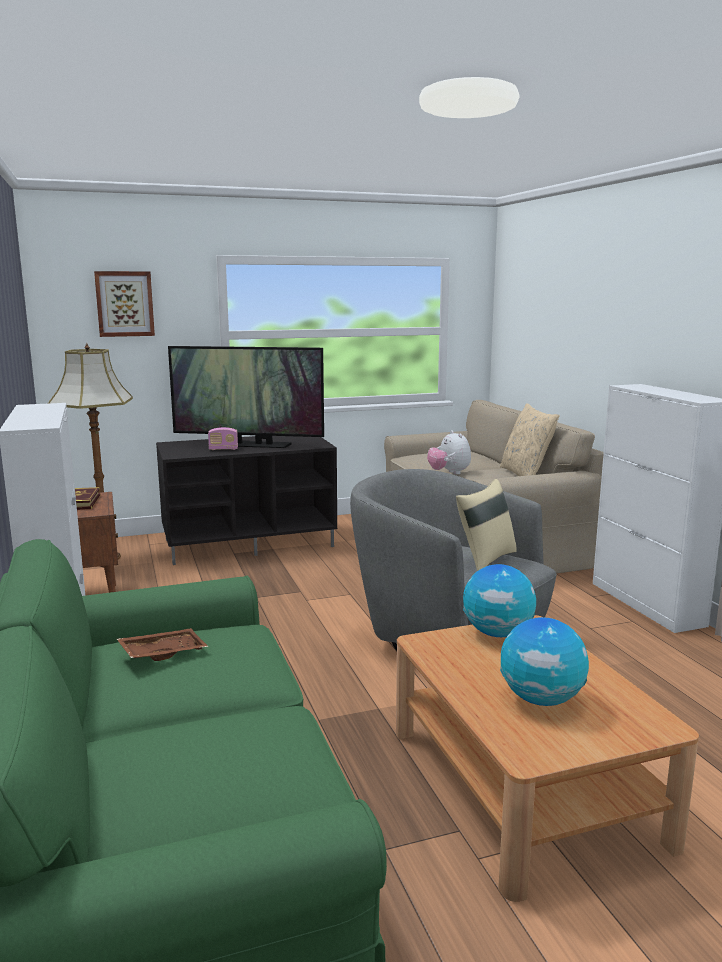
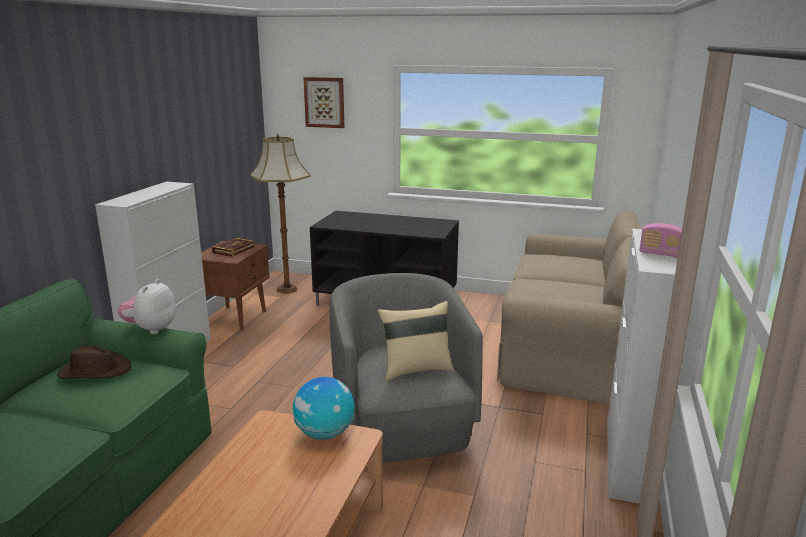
camera: 35 degrees right, 5 degrees up
(162, 653) = (95, 371): brown tray -> brown hat
(223, 449) = (363, 225): radio -> radio (660, 254)
(249, 445) = (387, 224): television -> none
(449, 473) = (534, 280): plush toy -> plush toy (151, 329)
(526, 475) = (599, 298): beige pillow -> none
(541, 699) = (255, 496): globe -> none

